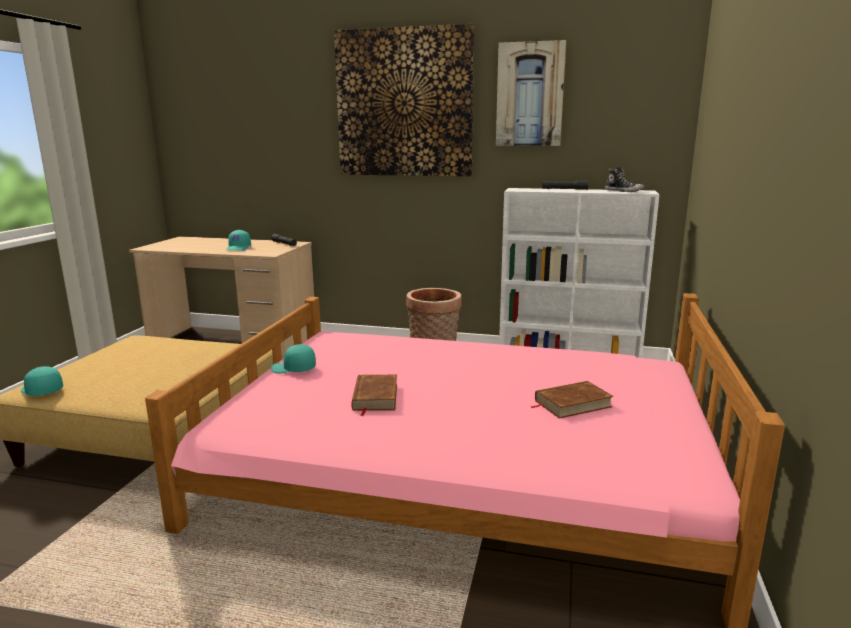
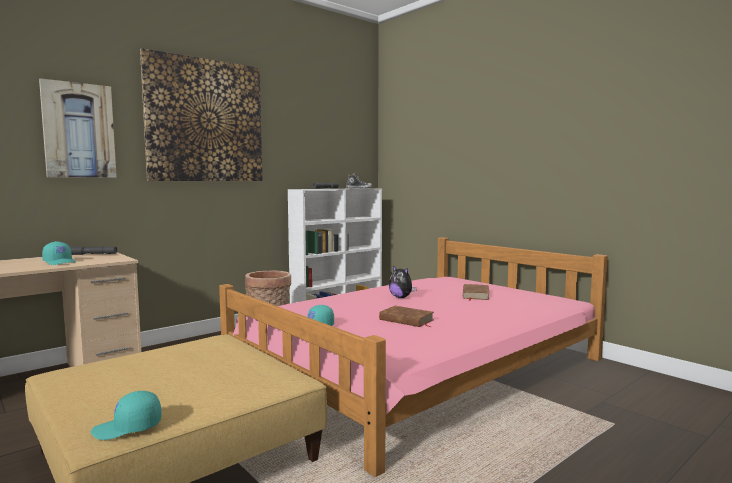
camera: 55 degrees left, 10 degrees down
(477, 369) = (401, 297): none -> plush toy
(530, 95) = (295, 123): picture -> picture (79, 131)

